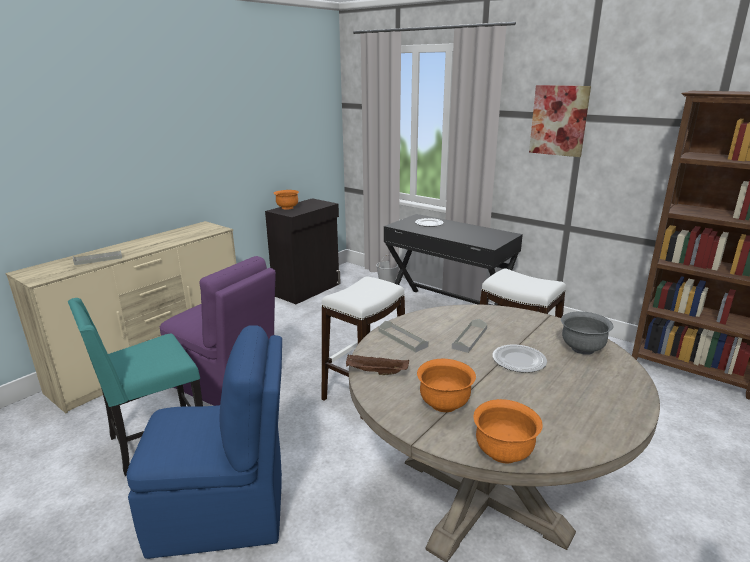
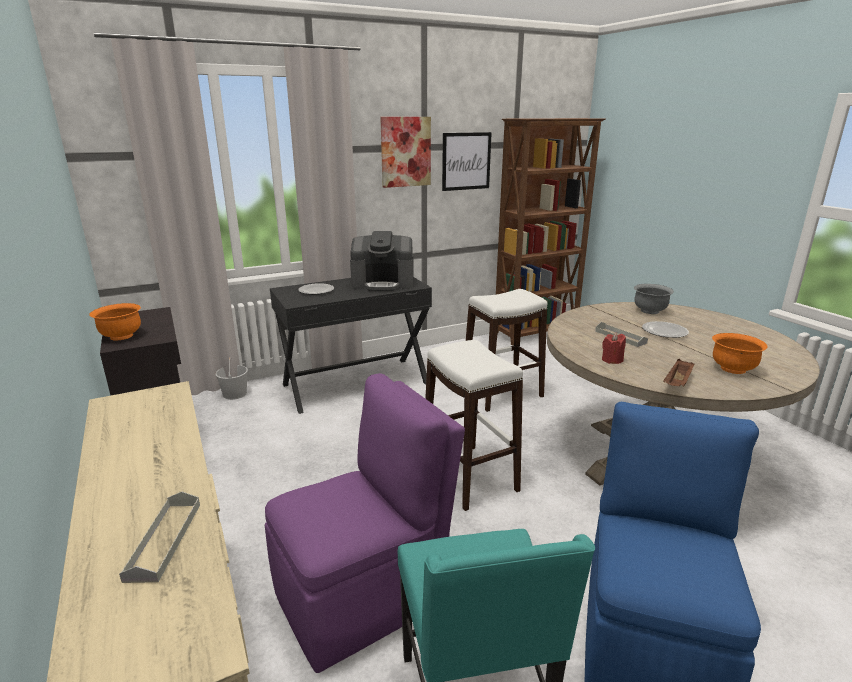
camera: 65 degrees left, 0 degrees up
(402, 339) = (612, 360): grey tray -> red candle
(477, 235) = (383, 283): none -> coffee machine
(504, 452) = (797, 365): orange bowl -> none
(632, 137) = (466, 161): none -> picture

